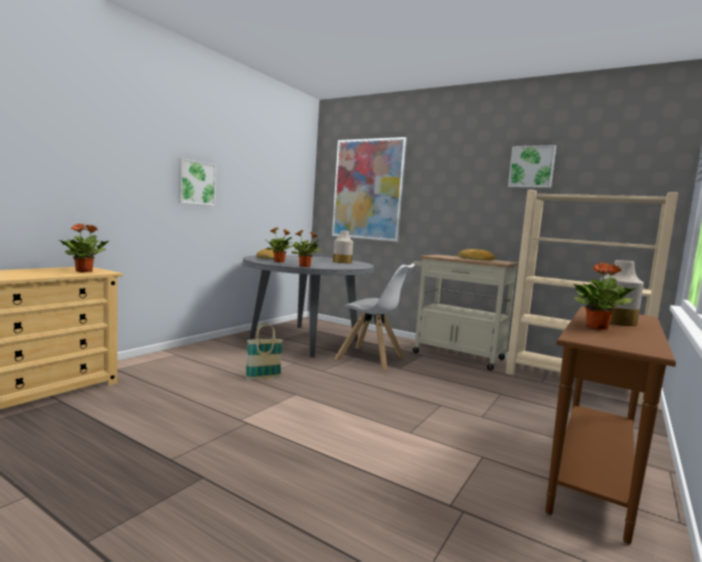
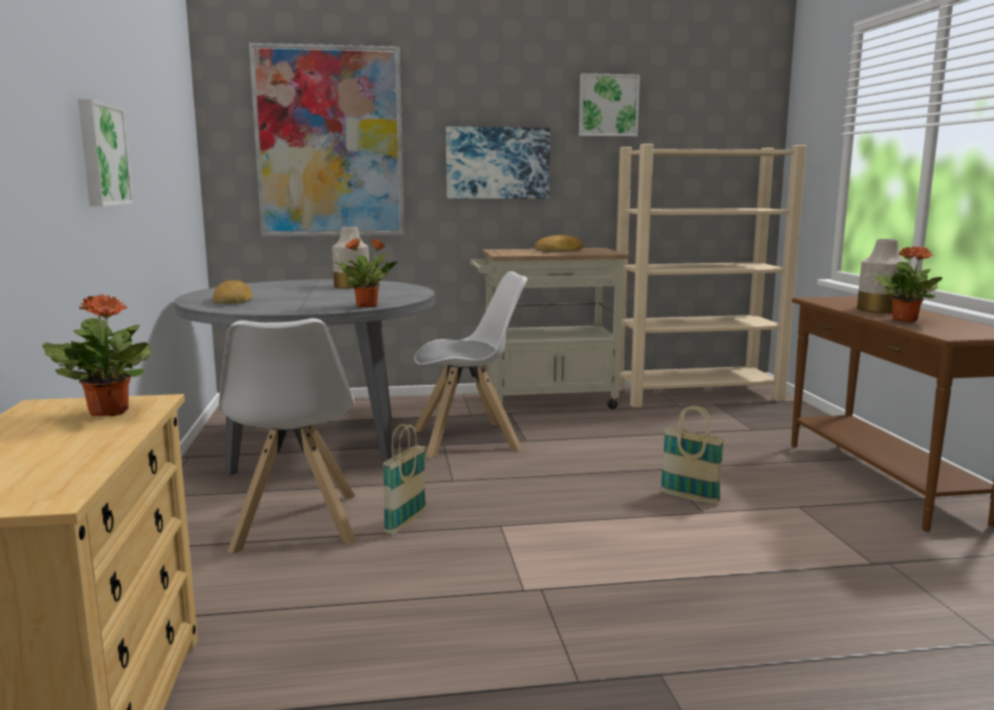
camera: 40 degrees left, 5 degrees up
(227, 363) = (295, 524): none -> chair
(279, 262) = (291, 305): potted plant -> none
(420, 423) = (689, 498): none -> basket
(454, 203) = (497, 163): none -> picture

